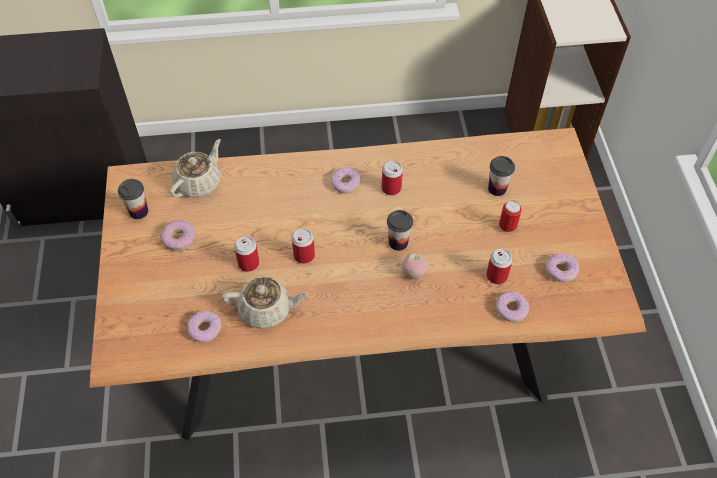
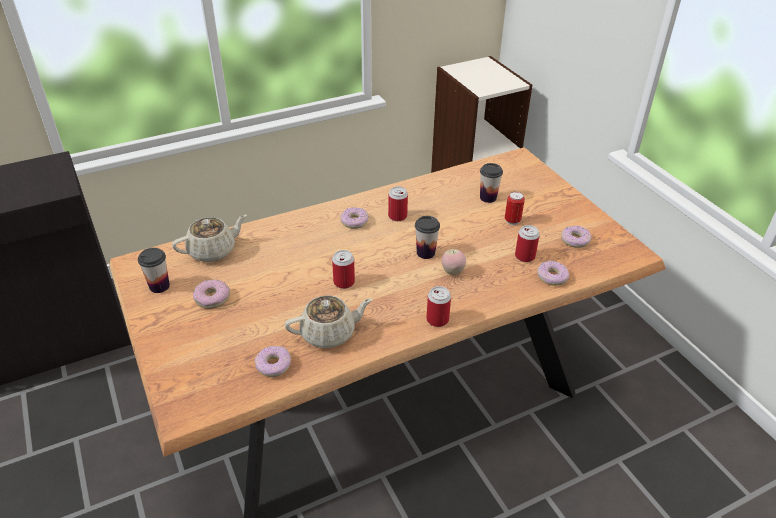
camera: 20 degrees left, 15 degrees down
(199, 183) = (213, 251): beige teapot -> beige teapot turned 45 degrees clockwise
(248, 263) = (292, 301): can -> can (437, 319)

